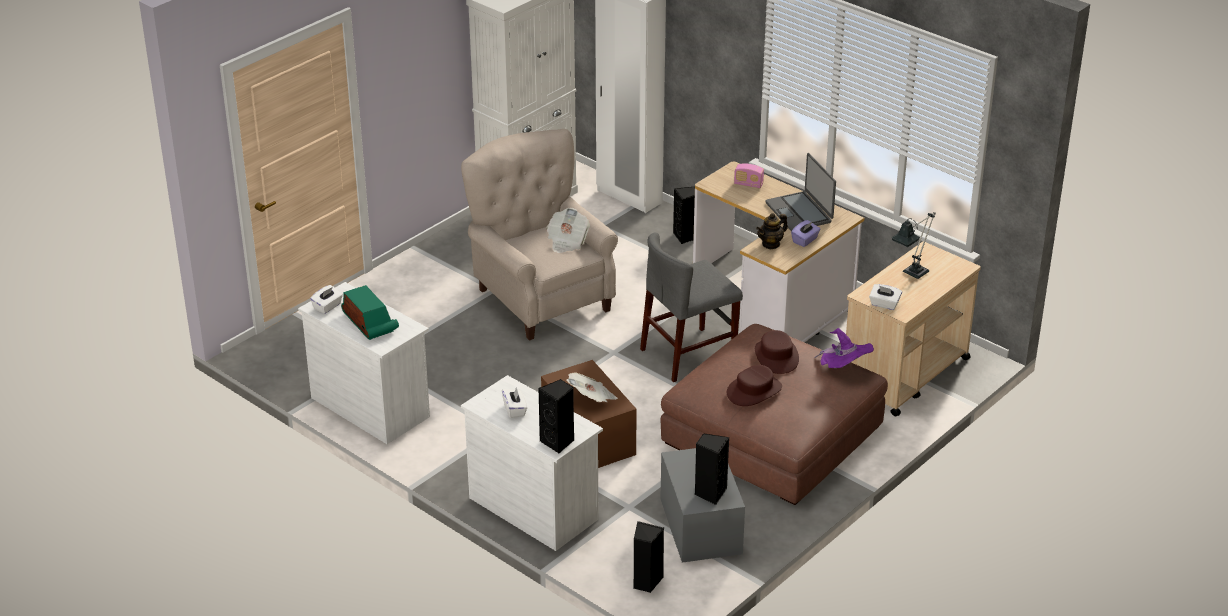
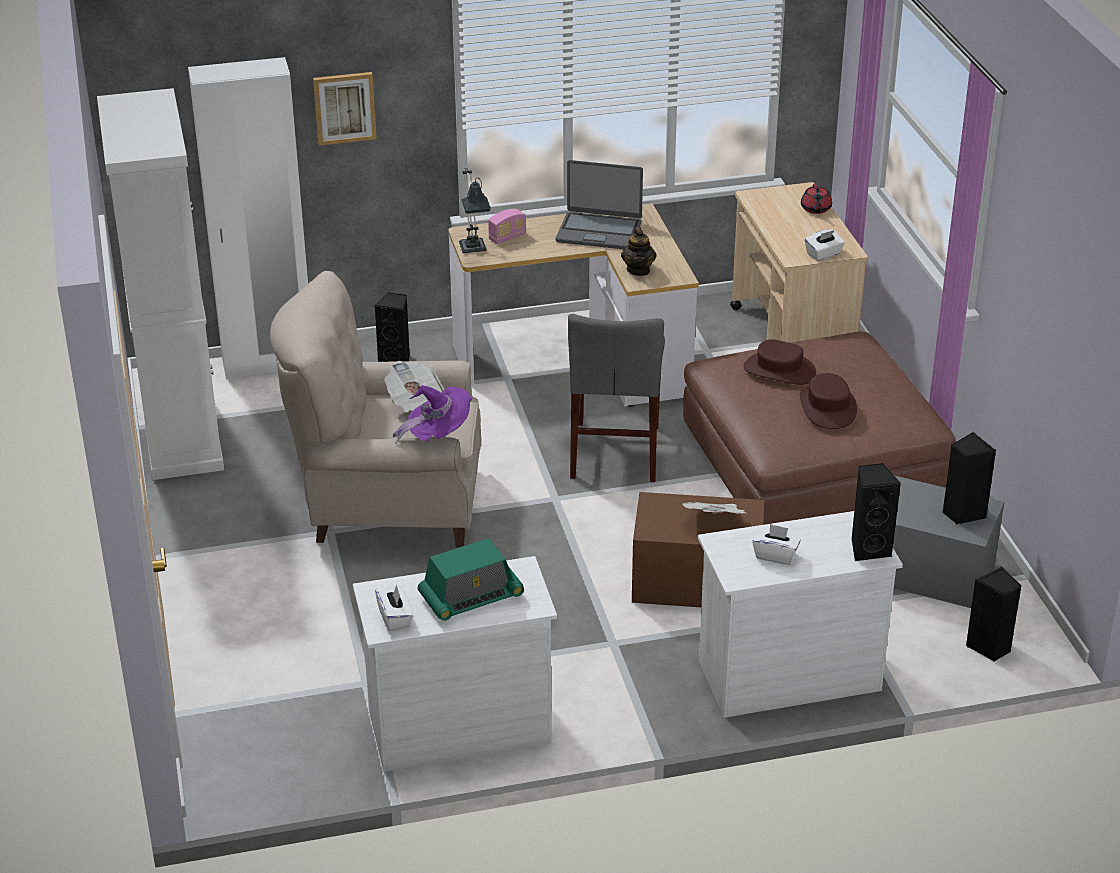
camera: 55 degrees left, 0 degrees up
(369, 322) = (471, 597): radio -> radio turned 150 degrees clockwise
(698, 45) = (344, 107): none -> picture
(805, 240) = (655, 249): purple tissue box -> none
(844, 368) = (838, 342): purple hat -> purple hat (438, 434)
(912, 274) = (788, 220): table lamp -> table lamp (473, 251)
(942, 280) = (815, 209): none -> red teapot

